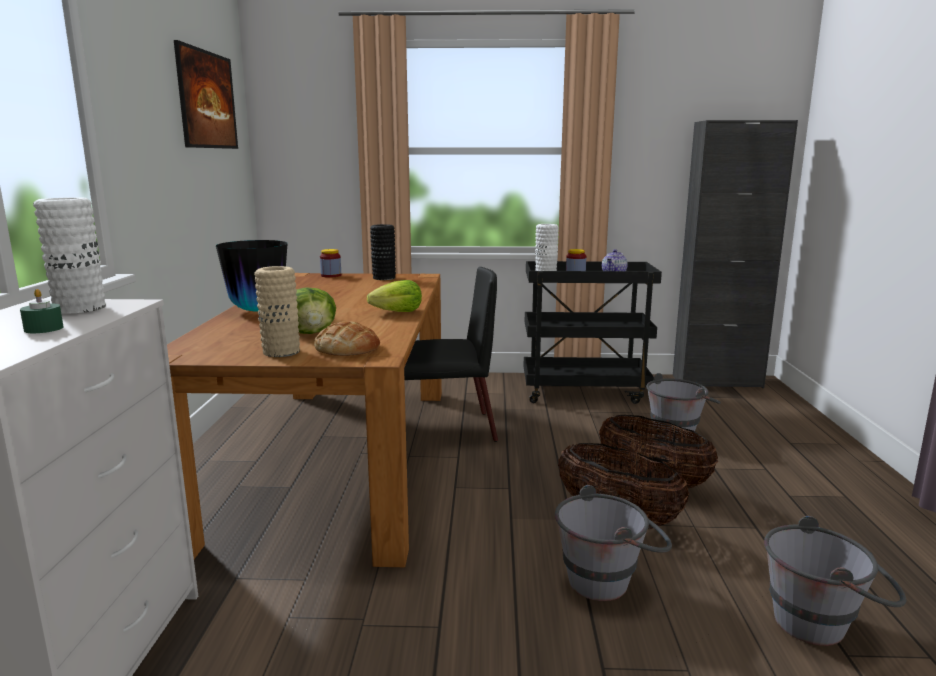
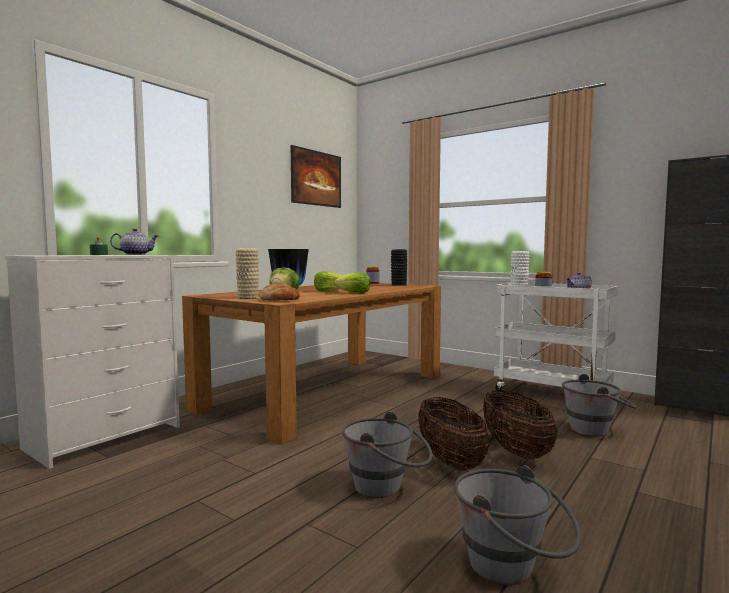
camera: 35 degrees right, 10 degrees down
(79, 308) = (136, 254): white vase -> teapot
(344, 311) = (329, 291): none -> lettuce
(442, 429) = (409, 392): black chair -> none
(584, 392) = (552, 392): black cart -> white cart

